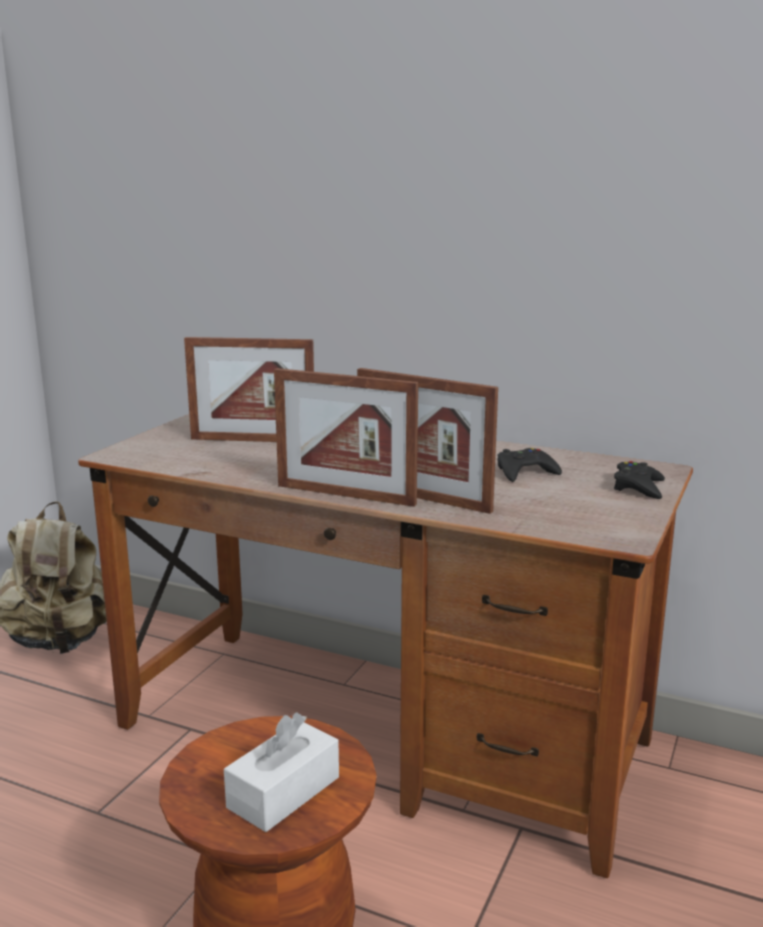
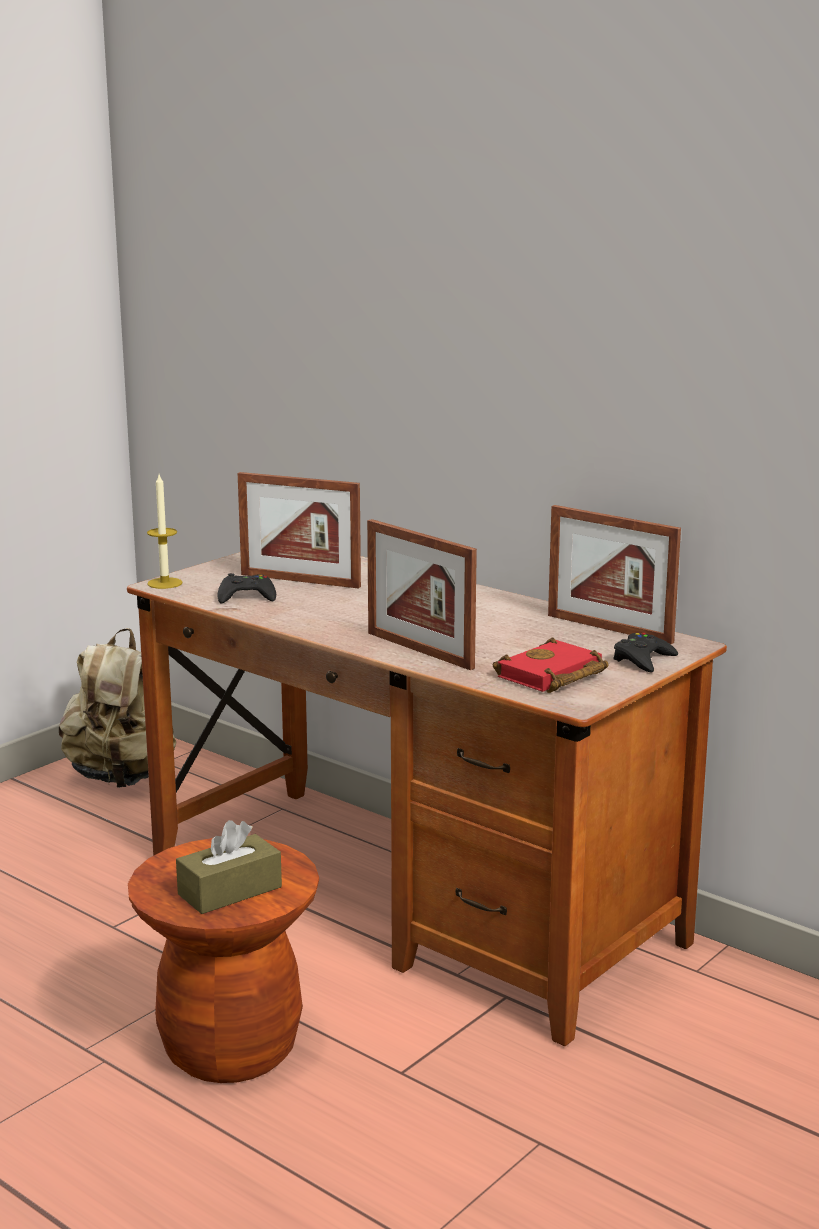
camera: 15 degrees right, 0 degrees up
(117, 453) = (164, 583): none -> candle
(283, 792) = (230, 891): white tissue box -> brown tissue box
(345, 495) = (349, 641): picture frame -> picture frame (609, 628)
(525, 472) = (543, 635): black game controller -> black game controller (246, 596)
(573, 512) = (551, 676): none -> red book

